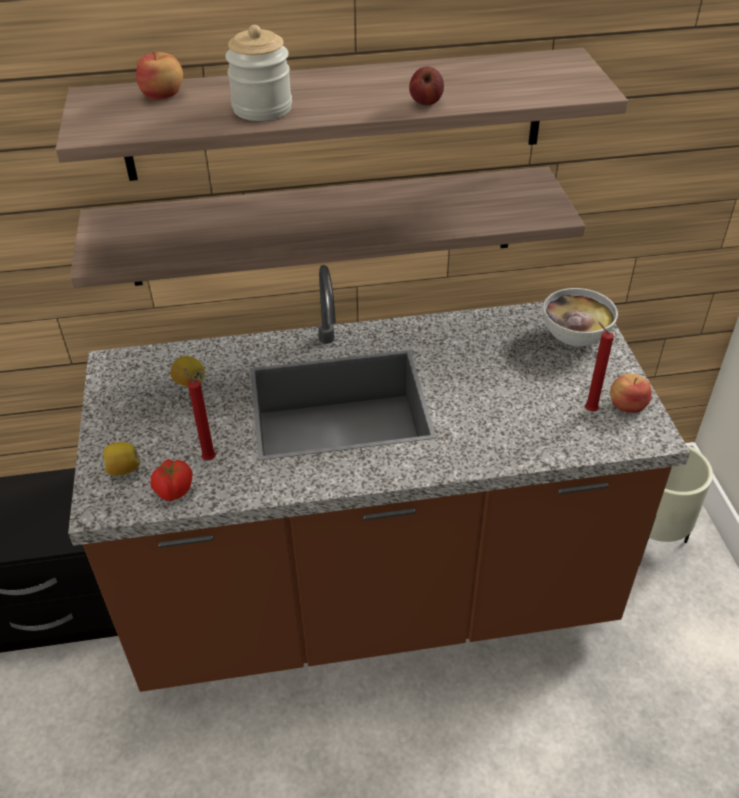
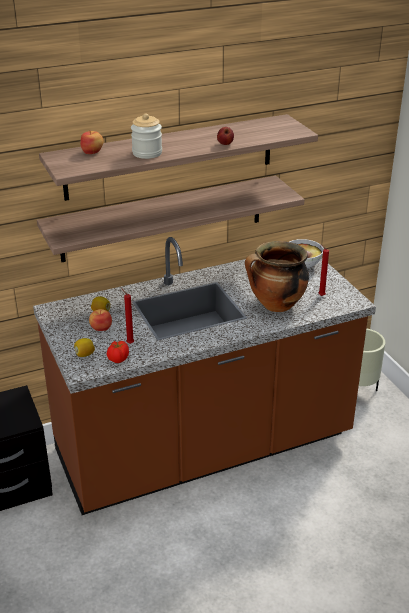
camera: 15 degrees left, 10 degrees down
(498, 419) = (276, 305): none -> cooking pot
(627, 405) = (339, 291): apple -> apple (101, 328)

